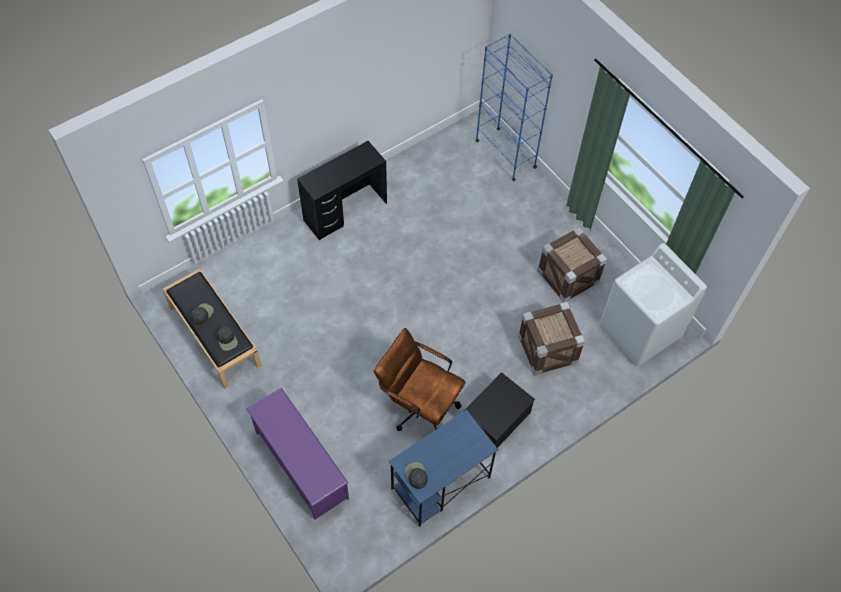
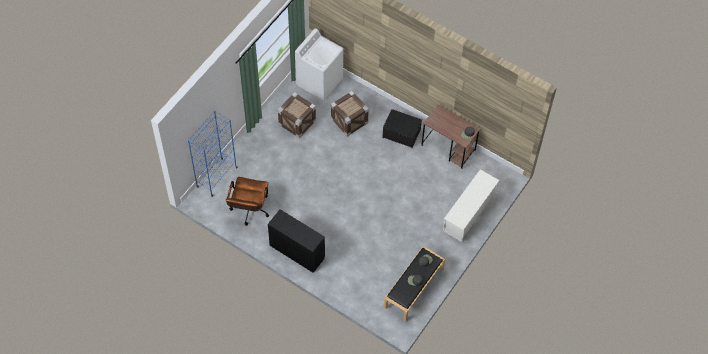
camera: 110 degrees left, 0 degrees up
(301, 465) = (469, 214): purple shoe rack -> white shoe rack
(419, 405) = (410, 171): brown office chair -> brown office chair (249, 211)
(440, 483) = (448, 148): blue desk -> brown desk

